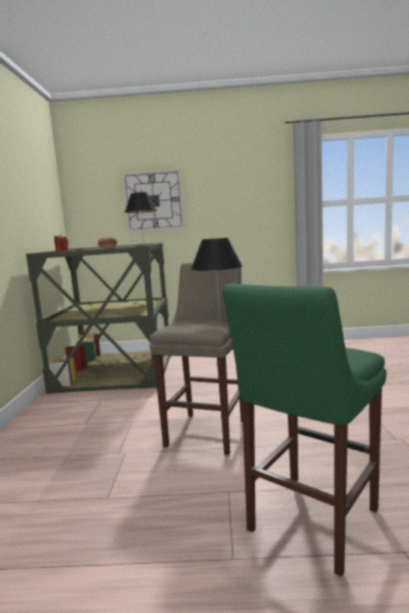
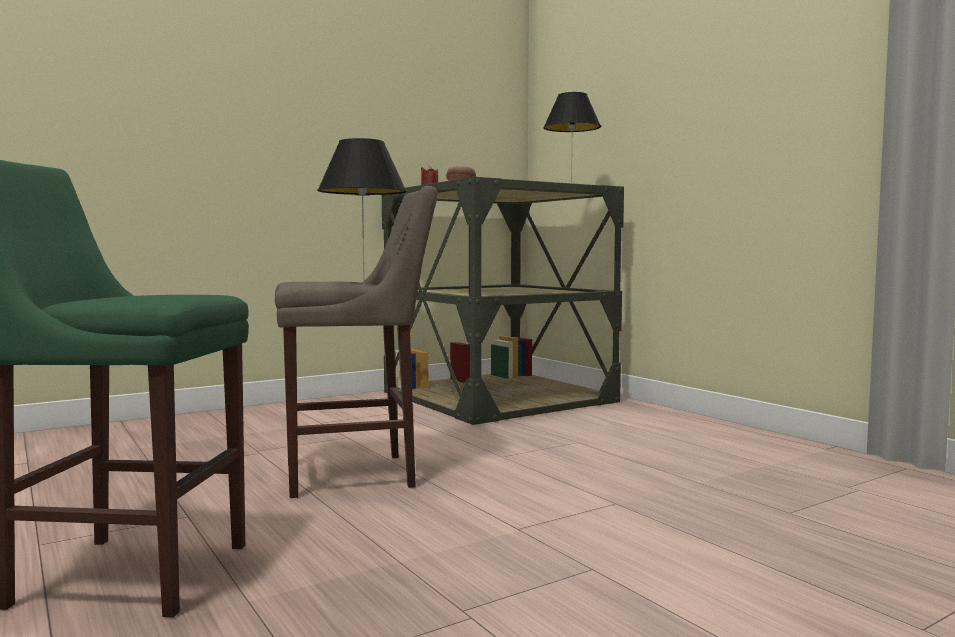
camera: 55 degrees right, 5 degrees down
(153, 201) = (632, 109): wall clock -> none

